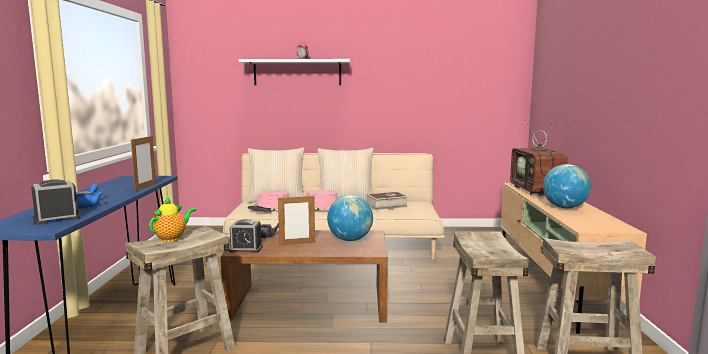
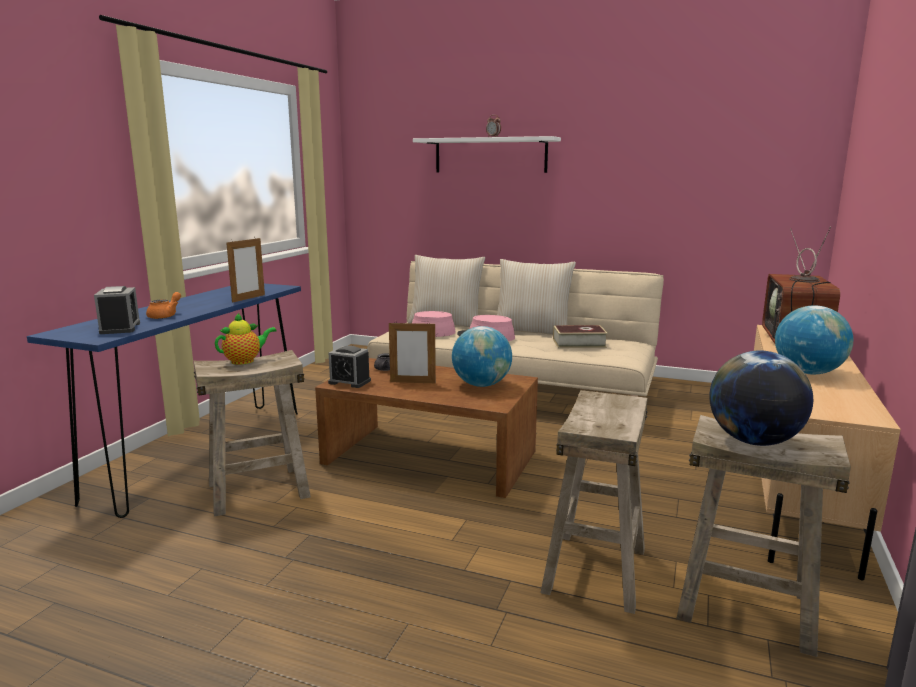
camera: 20 degrees right, 5 degrees up
(56, 218) = (120, 328): alarm clock -> alarm clock turned 90 degrees clockwise
(87, 206) = (165, 316): blue teapot -> orange teapot
(589, 249) = (753, 441): none -> globe

